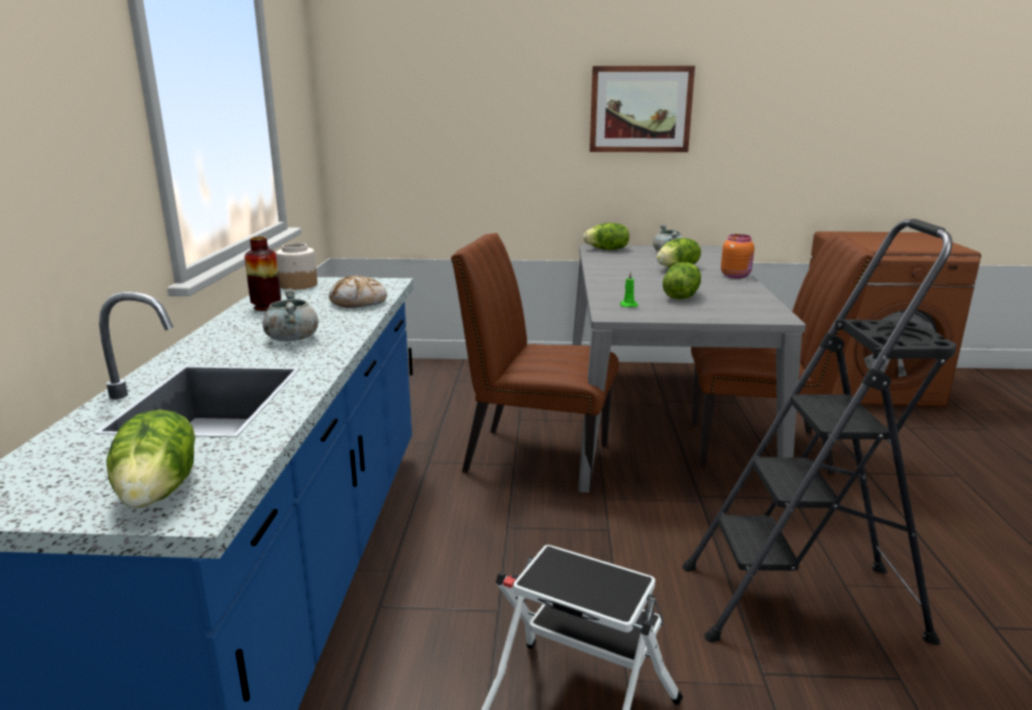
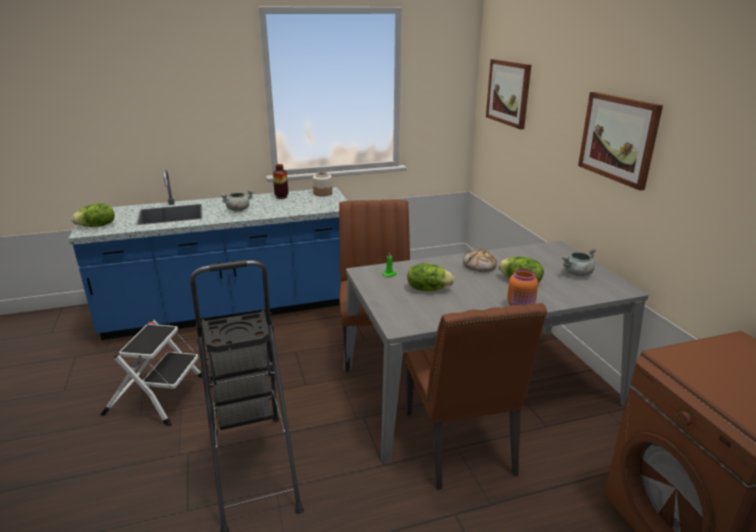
camera: 70 degrees right, 5 degrees up
(359, 302) = (299, 209): bread -> bread (479, 266)
(412, 91) = (508, 93): none -> picture
(607, 249) = (555, 251): lettuce -> none

